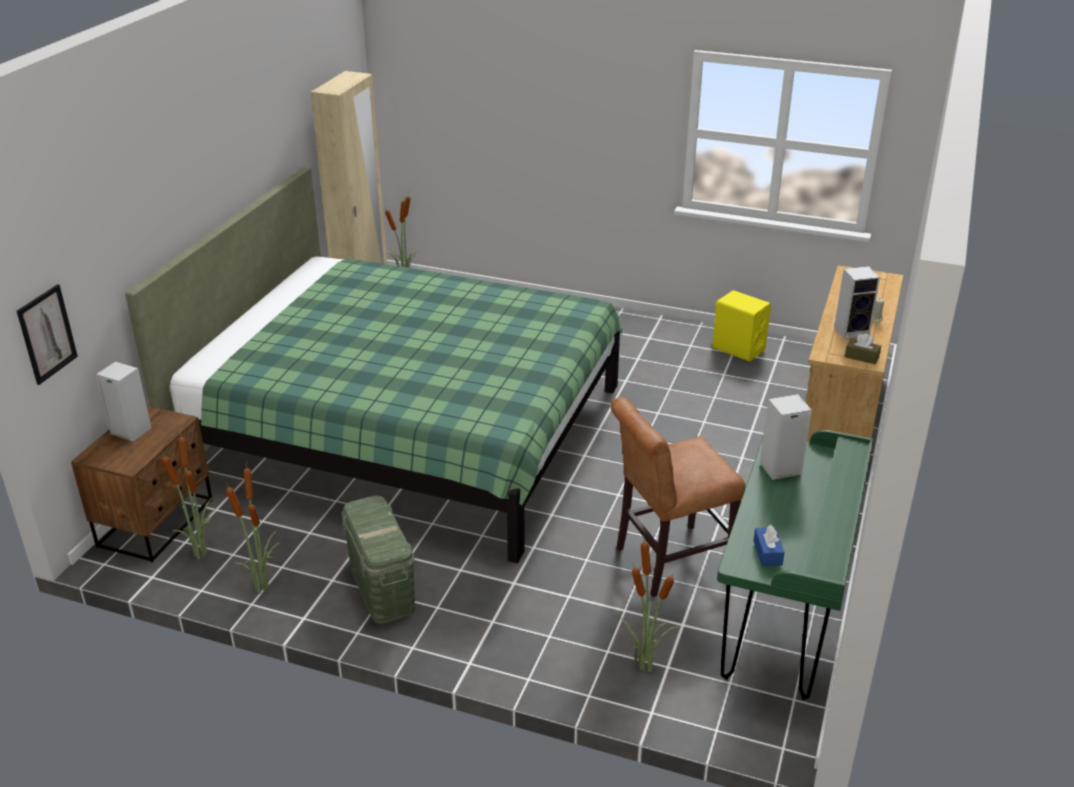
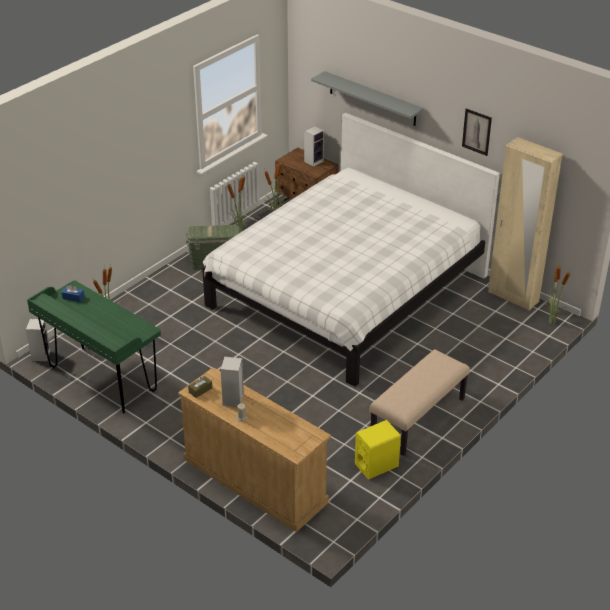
camera: 110 degrees right, 5 degrees up
(47, 334) = (304, 91): picture -> picture (476, 132)
(151, 222) = (372, 99): none -> grey shelf
(406, 430) = (346, 291): green bed -> white bed
(640, 336) = (418, 419): none -> beige bench
(667, 562) = (171, 355): brown chair -> none
(779, 469) = (127, 323): speaker -> speaker (40, 355)

